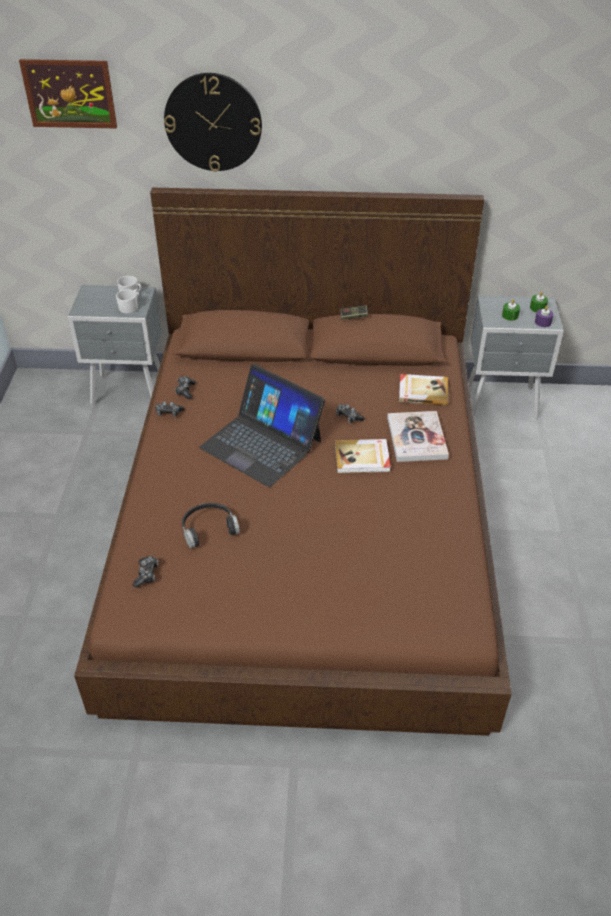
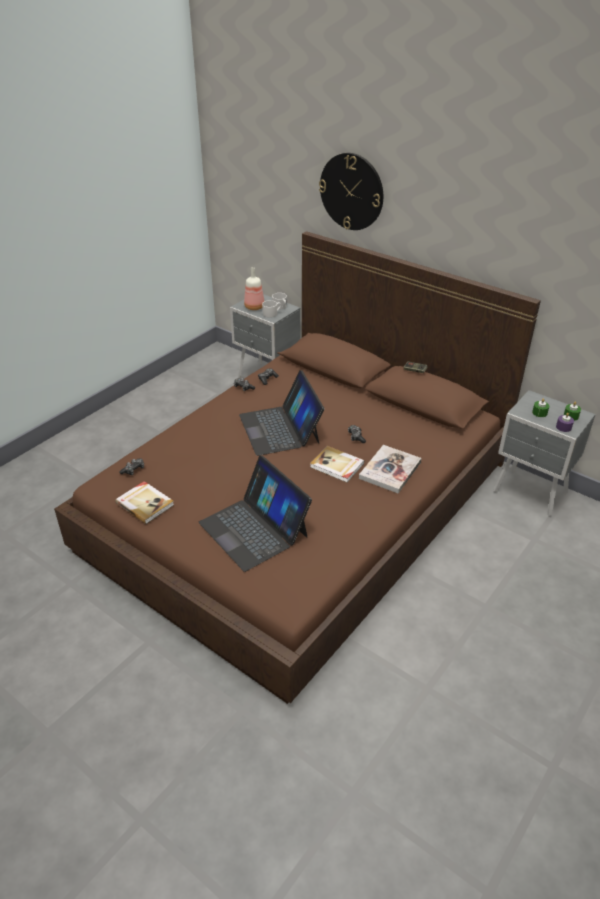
camera: 35 degrees right, 5 degrees down
(69, 93) = (268, 151): picture -> none
(100, 306) = (255, 307): none -> bottle
(208, 528) = (194, 461): black headphones -> none
(352, 570) = (254, 529): none -> laptop
(422, 391) = (429, 443): book -> book (145, 503)

